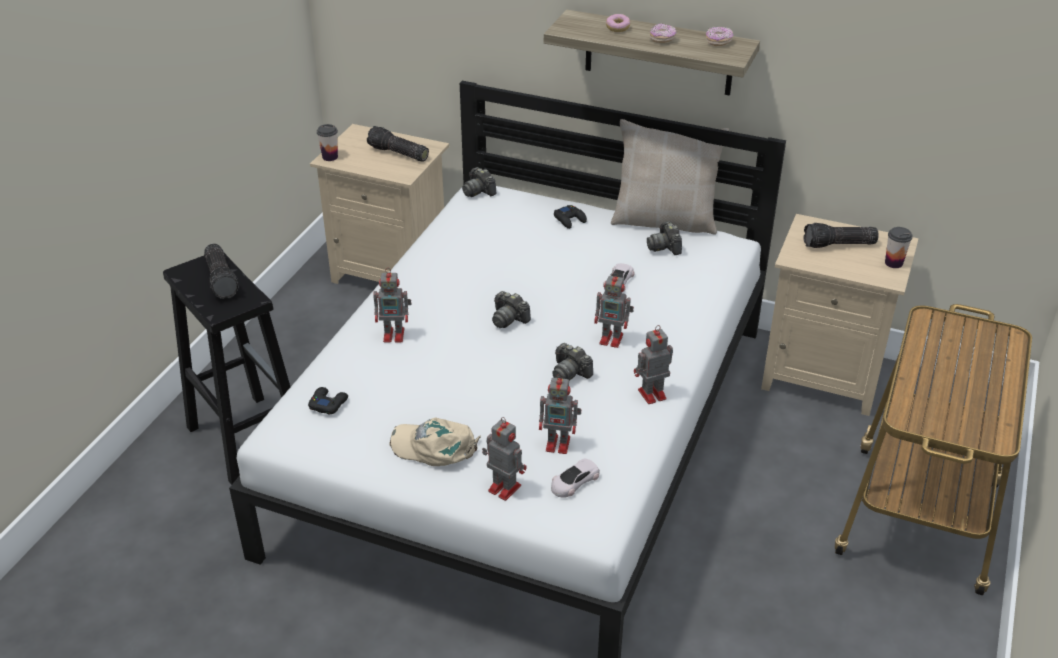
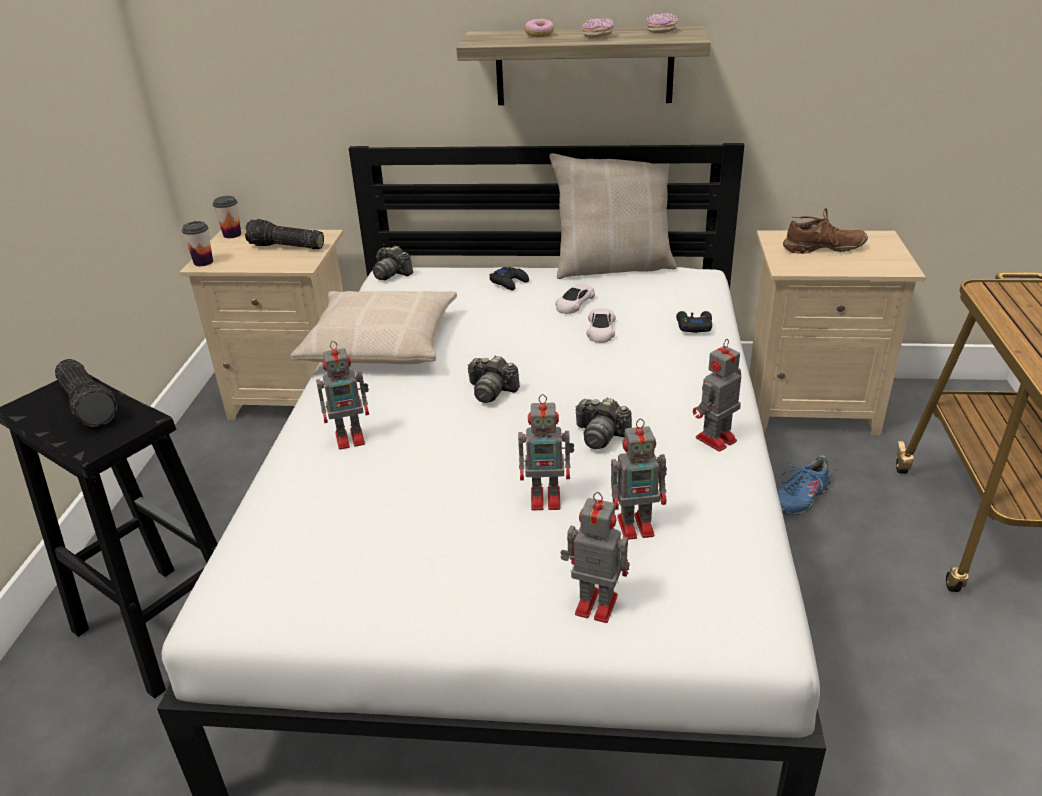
camera: 15 degrees left, 5 degrees down
(328, 404) = (288, 545): black game controller -> black game controller (693, 326)
(434, 447) = (468, 569): beige cap -> none
(445, 257) = (381, 342): none -> beige pillow
(574, 482) = (687, 571): white toy car -> white toy car (574, 303)
(612, 339) = (630, 388): toy robot -> toy robot (547, 498)
(665, 247) = (630, 288): camera -> none
(762, 453) = (798, 497): none -> blue shoe
(839, 245) = (823, 248): flashlight -> brown shoe
(893, 263) = (891, 254): cup -> cup (232, 234)

